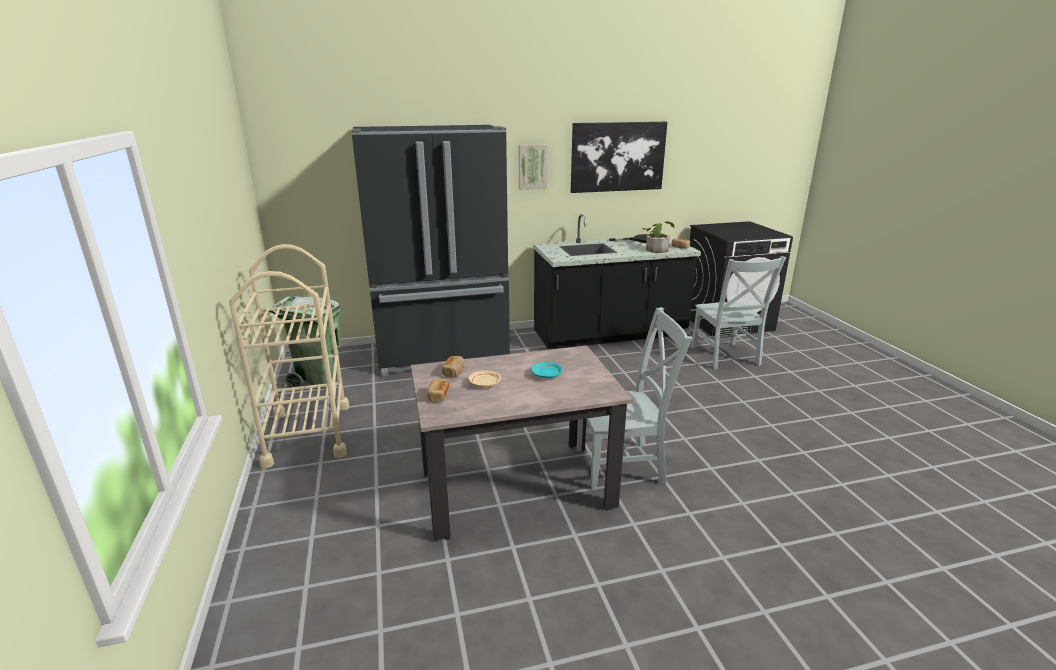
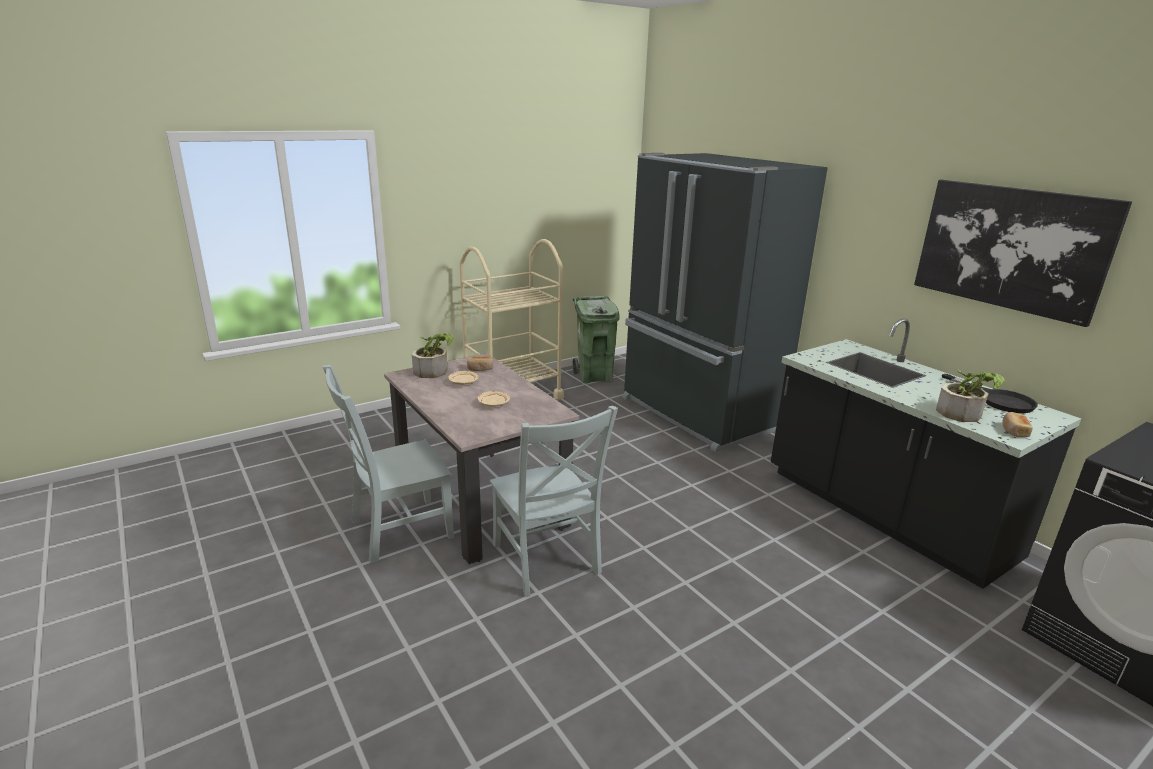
camera: 70 degrees right, 0 degrees up
(438, 396) = (434, 370): bread -> potted plant
(532, 167) = (871, 233): picture -> none
(546, 375) = (493, 404): turquoise plate -> beige plate
(725, 357) = (948, 647): grey chair -> grey chair (396, 530)

